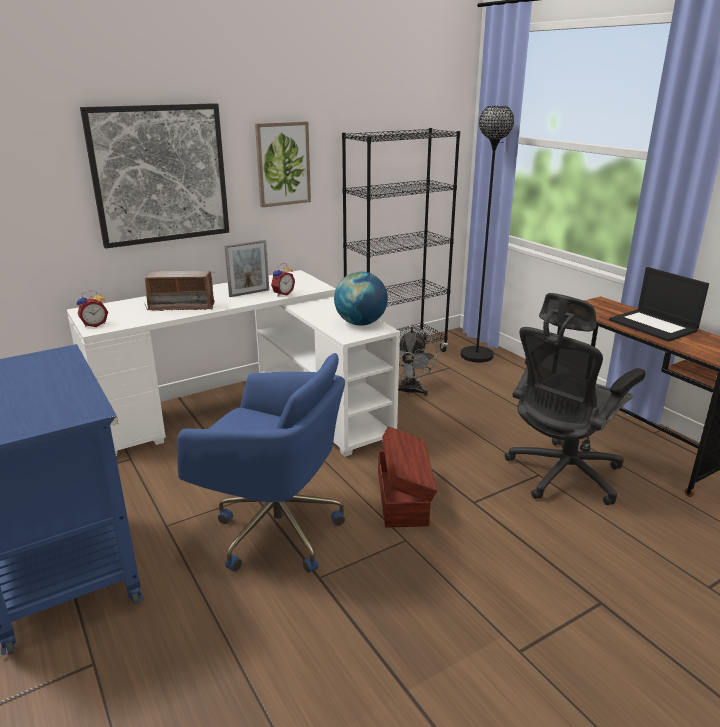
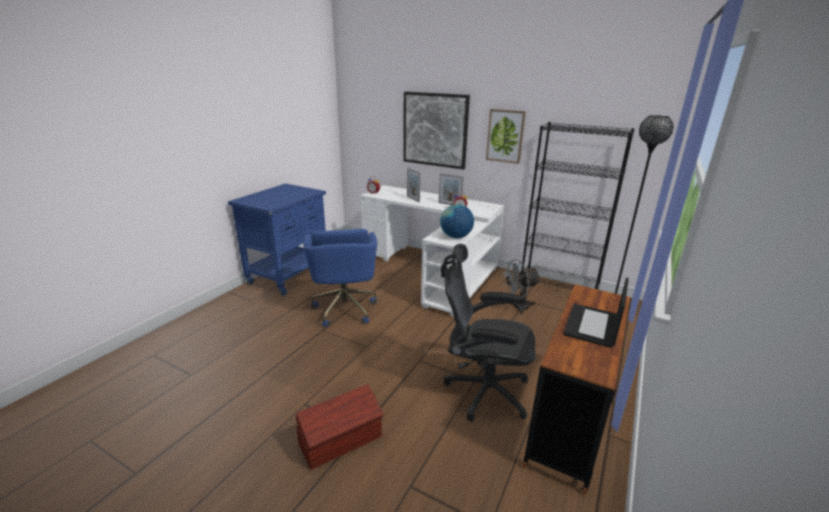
camera: 60 degrees right, 0 degrees up
(182, 307) = (413, 199): radio -> picture frame
(403, 497) = (402, 335): brown storage box -> brown storage box (342, 440)

